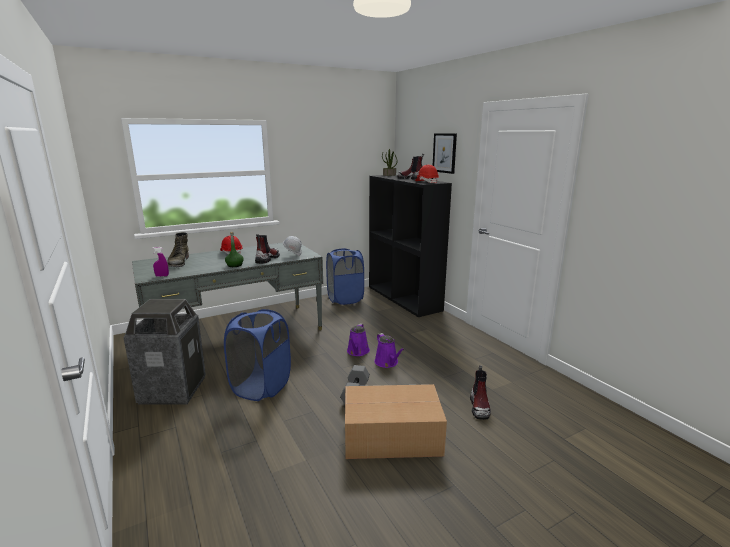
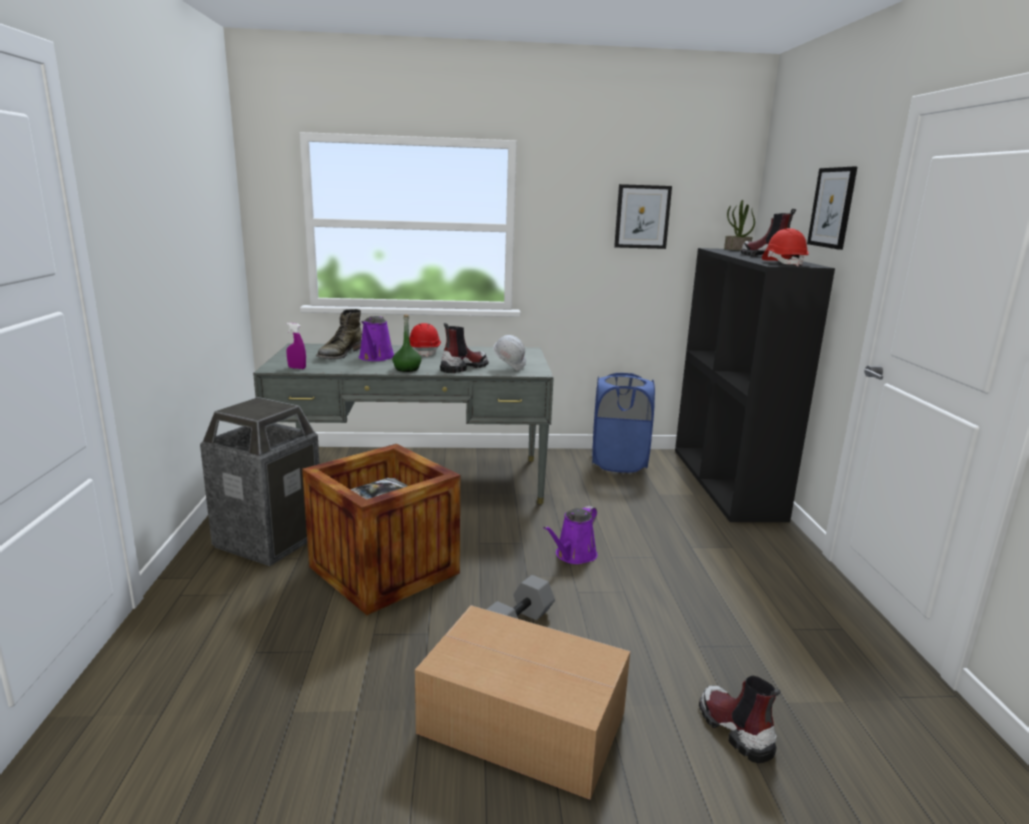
camera: 25 degrees right, 0 degrees up
(261, 386) = (384, 570): blue laundry basket -> crate
(339, 160) = (642, 217): none -> picture
(387, 362) = (612, 588): purple watering can -> purple watering can (375, 358)
(480, 407) = (734, 730): boot -> boot turned 120 degrees clockwise

